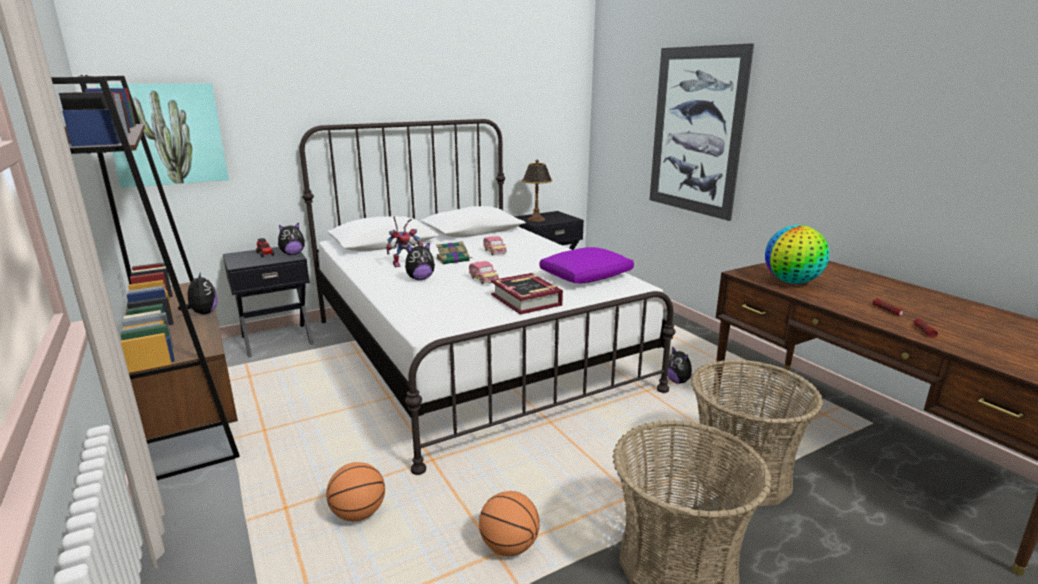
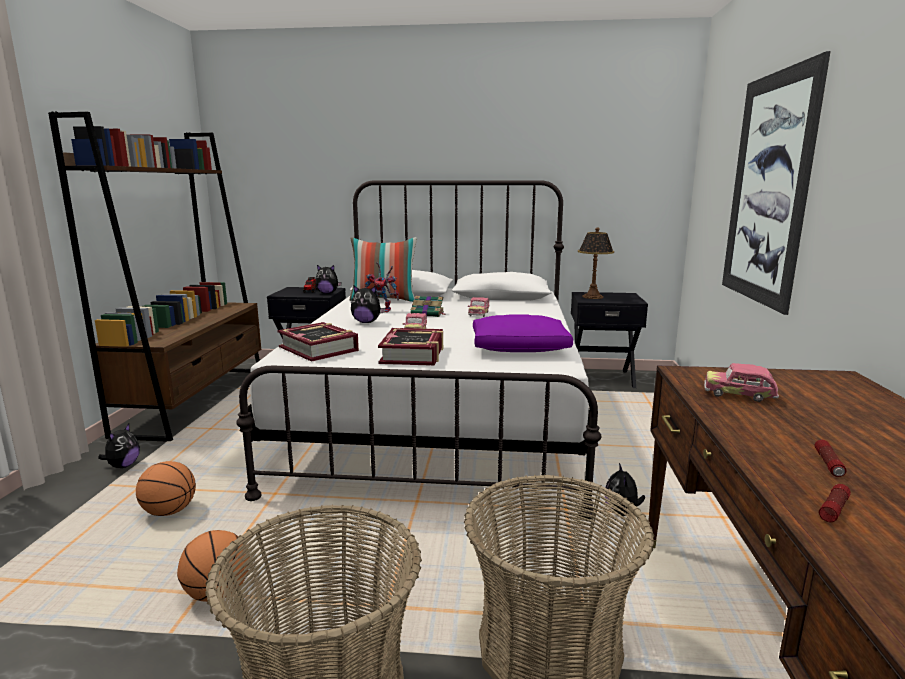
camera: 35 degrees right, 5 degrees down
(167, 134) = (256, 183): picture -> none
(203, 313) = (207, 321): plush toy -> plush toy (123, 466)
(380, 252) = (384, 299): none -> pillow
(440, 314) = (319, 349): none -> book
(792, 282) = (739, 395): globe -> toy car

